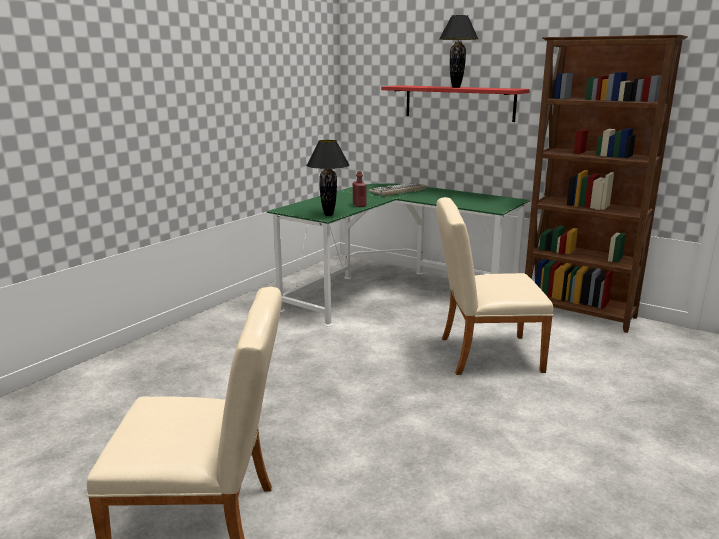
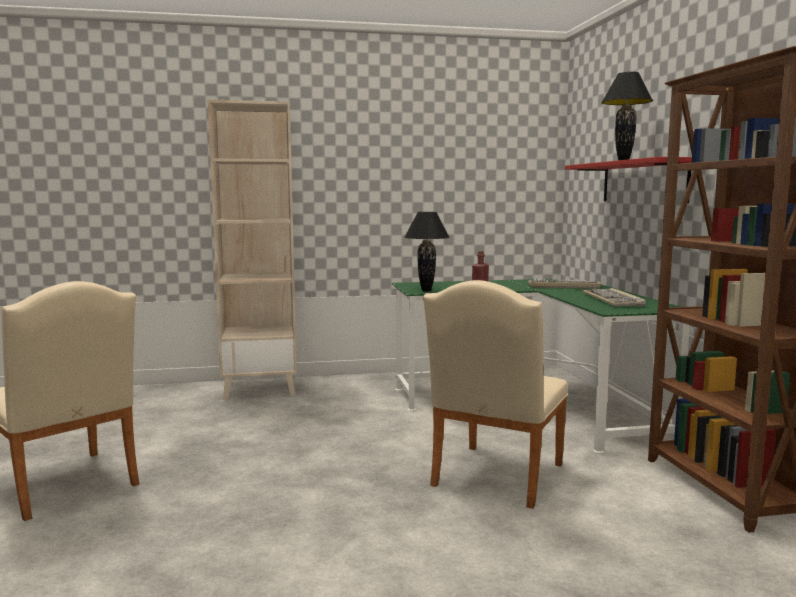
camera: 45 degrees right, 10 degrees down
(155, 352) = (261, 388): none -> beige bookcase
(467, 199) = (613, 300): none -> keyboard
(482, 354) = (494, 478): beige chair -> beige chair turned 105 degrees counterclockwise

